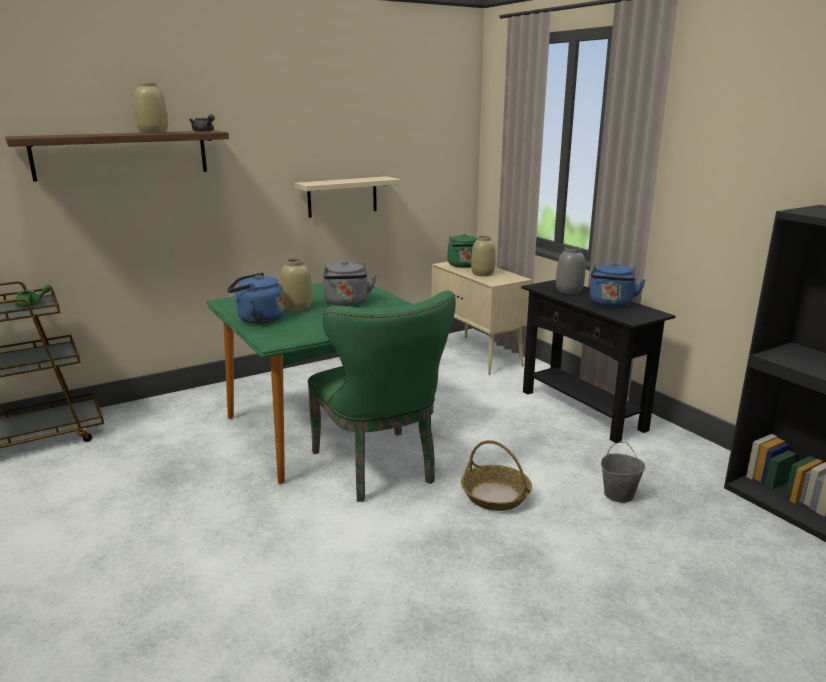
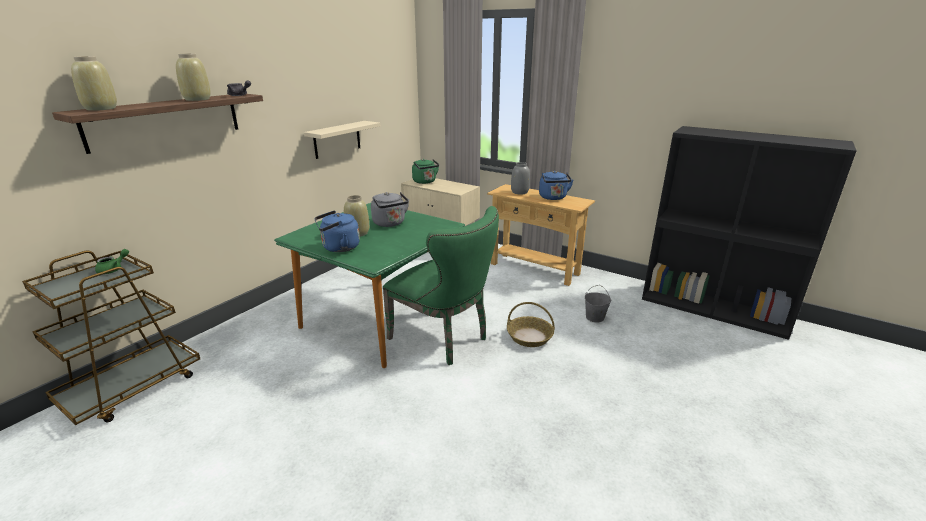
camera: 25 degrees left, 5 degrees up
(483, 274) = (444, 186): beige vase -> beige vase (101, 109)
(582, 410) = (534, 269): black console table -> beige console table

